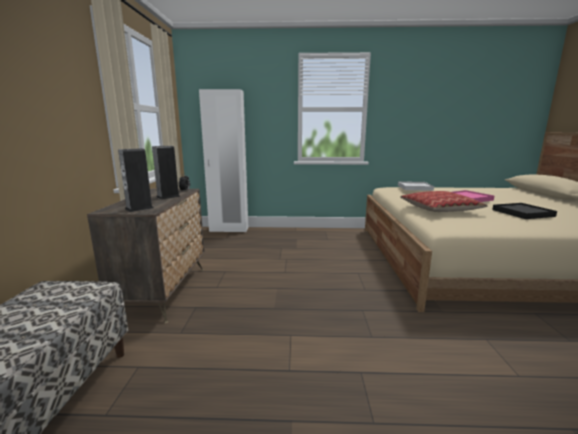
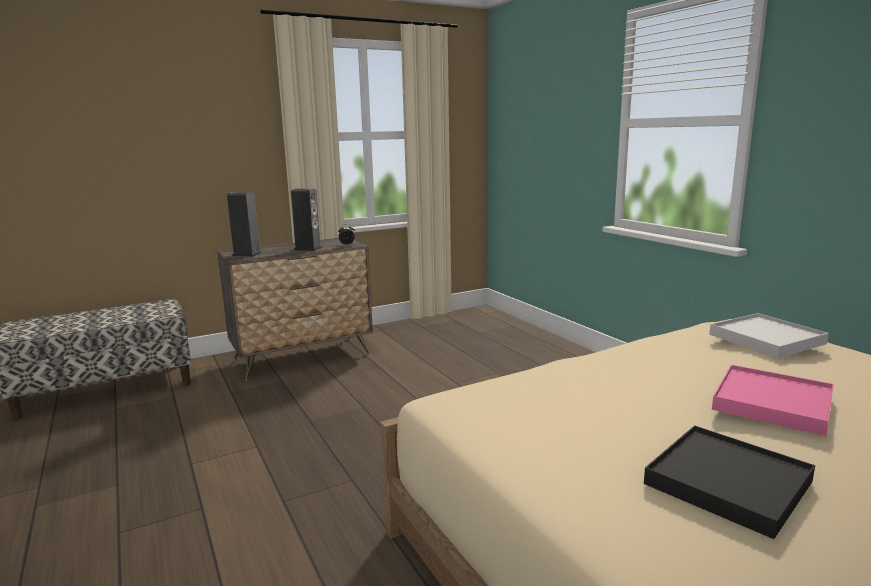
camera: 60 degrees right, 0 degrees up
(229, 229) = (512, 324): white wardrobe -> none
(439, 209) = (590, 385): pillow -> none

